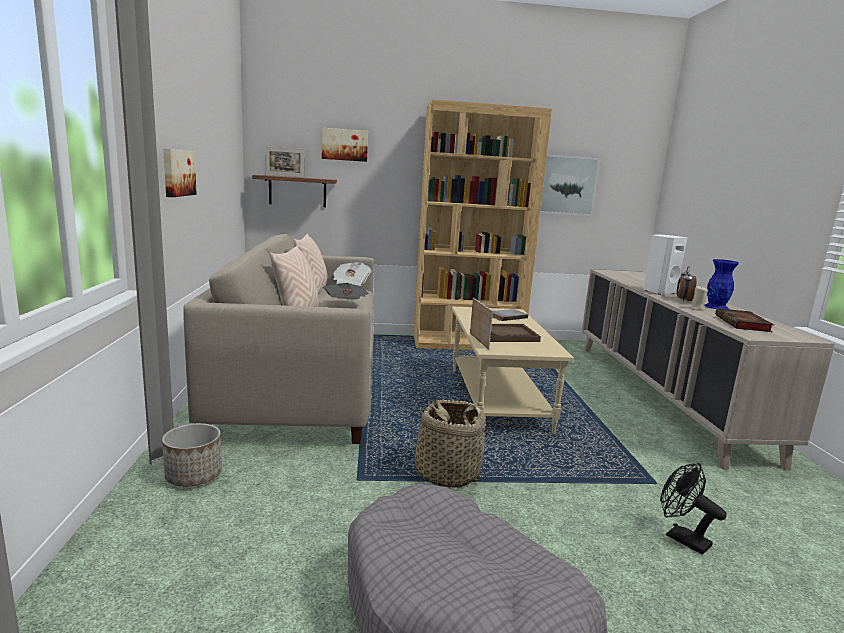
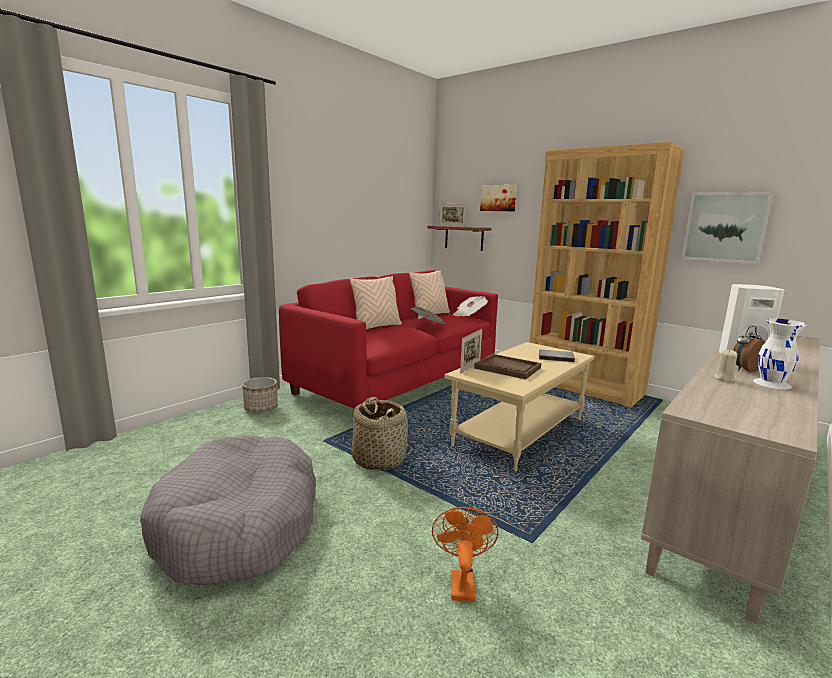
camera: 45 degrees right, 0 degrees up
(177, 172) = (321, 224): picture -> none
(302, 382) = (398, 381): beige sofa -> red sofa
(681, 538) = (461, 582): black fan -> orange fan
(716, 307) = (772, 383): blue vase -> white vase
(743, 324) = (731, 402): book -> none

